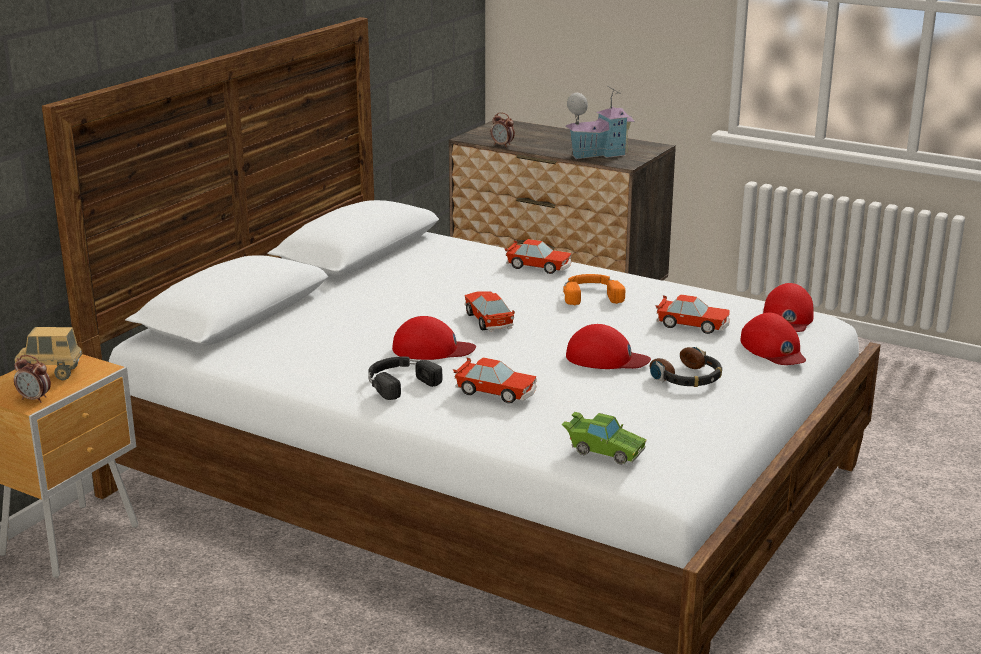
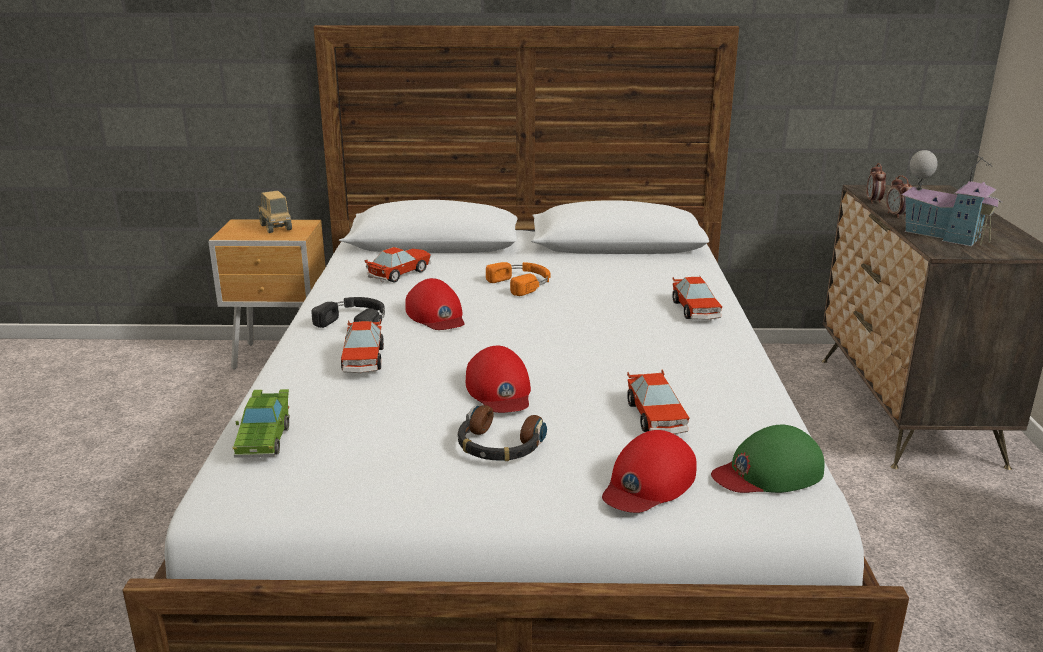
camera: 60 degrees right, 0 degrees up
(35, 399) = (234, 234): alarm clock -> alarm clock (896, 215)
(488, 320) = (529, 320): toy car -> toy car (400, 273)
(591, 295) = (661, 348): orange headphones -> orange headphones (522, 283)
(788, 317) = (768, 472): red cap -> green cap

